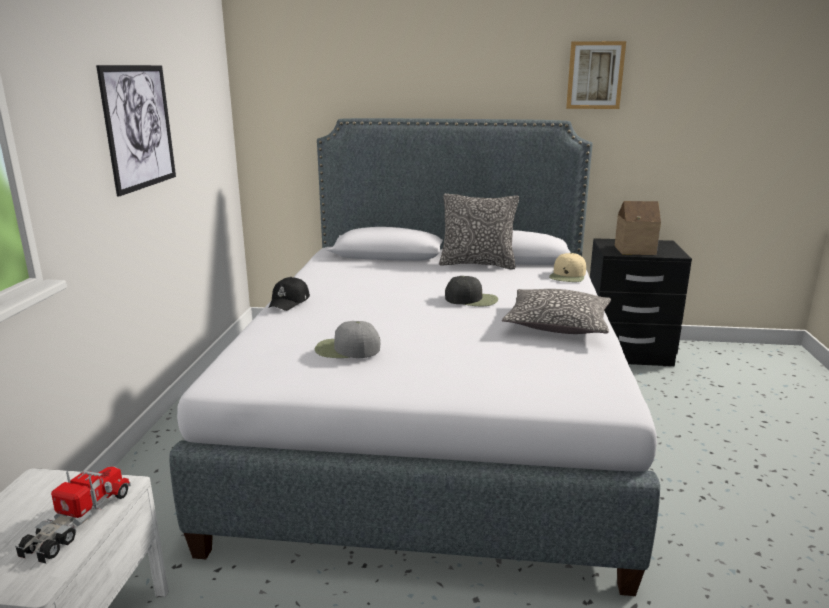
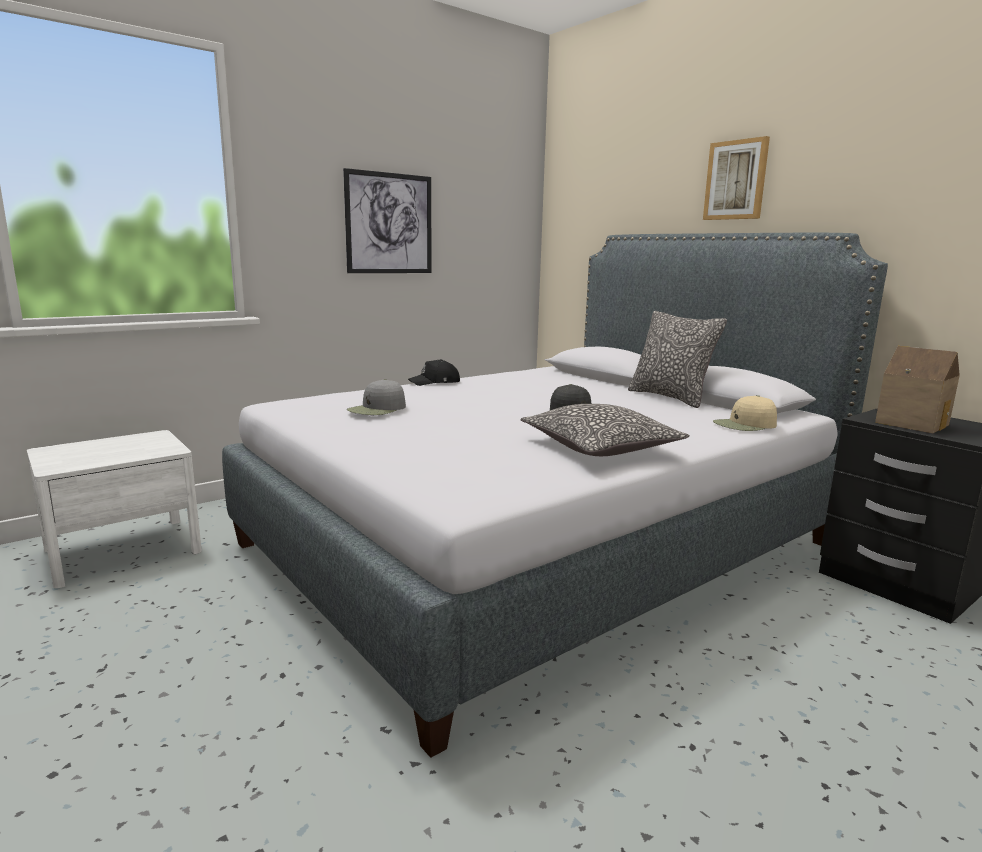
camera: 45 degrees right, 5 degrees down
(78, 522) = (123, 455): toy truck -> none
(346, 349) = (377, 409): grey cap -> grey cap turned 105 degrees counterclockwise
(595, 75) = (912, 170): picture -> picture (736, 180)

